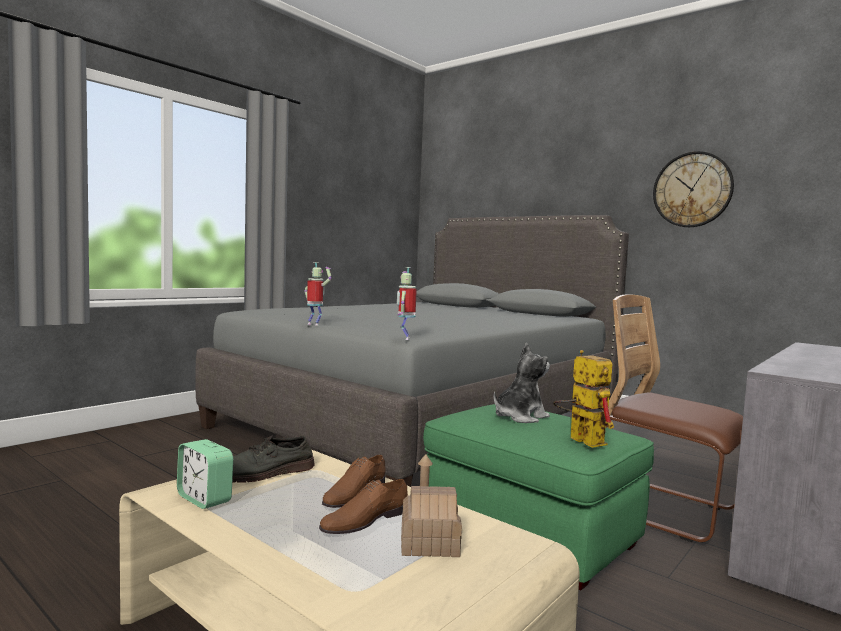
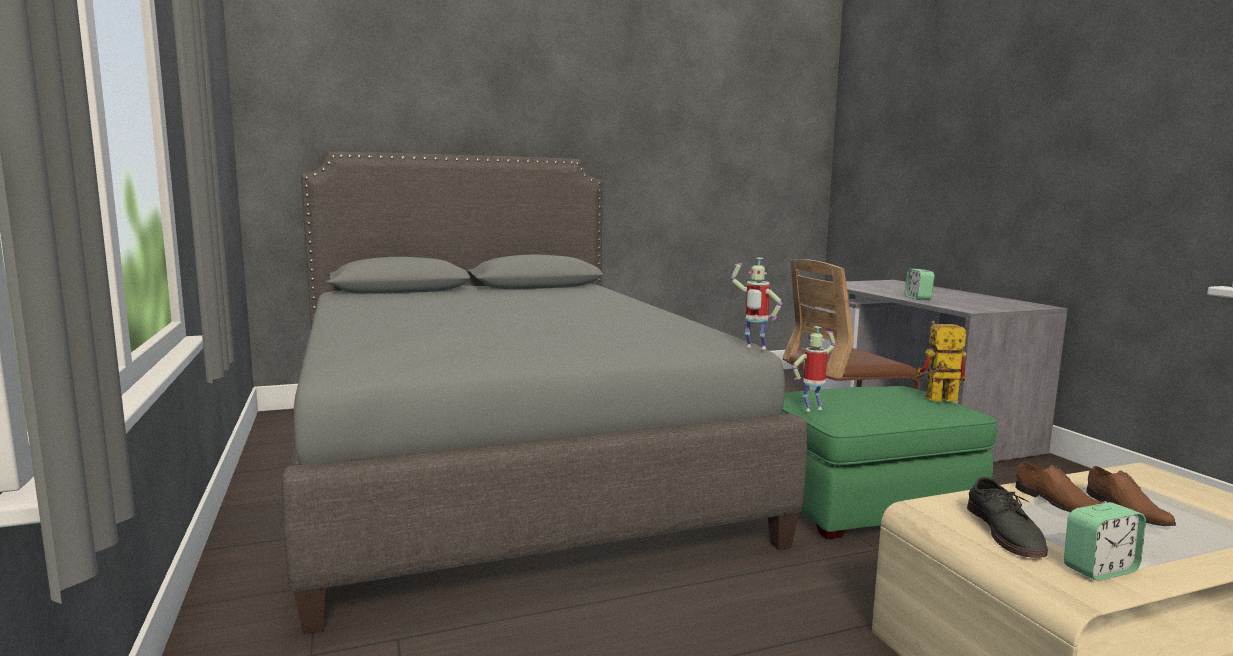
camera: 60 degrees left, 5 degrees up
(315, 324) = (594, 359): toy robot -> toy robot (812, 409)
(429, 542) = (1162, 496): toy house -> none
(519, 417) = (858, 399): plush toy -> none
(692, 190) = (653, 135): wall clock -> none
(803, 361) = (918, 298): none -> alarm clock

